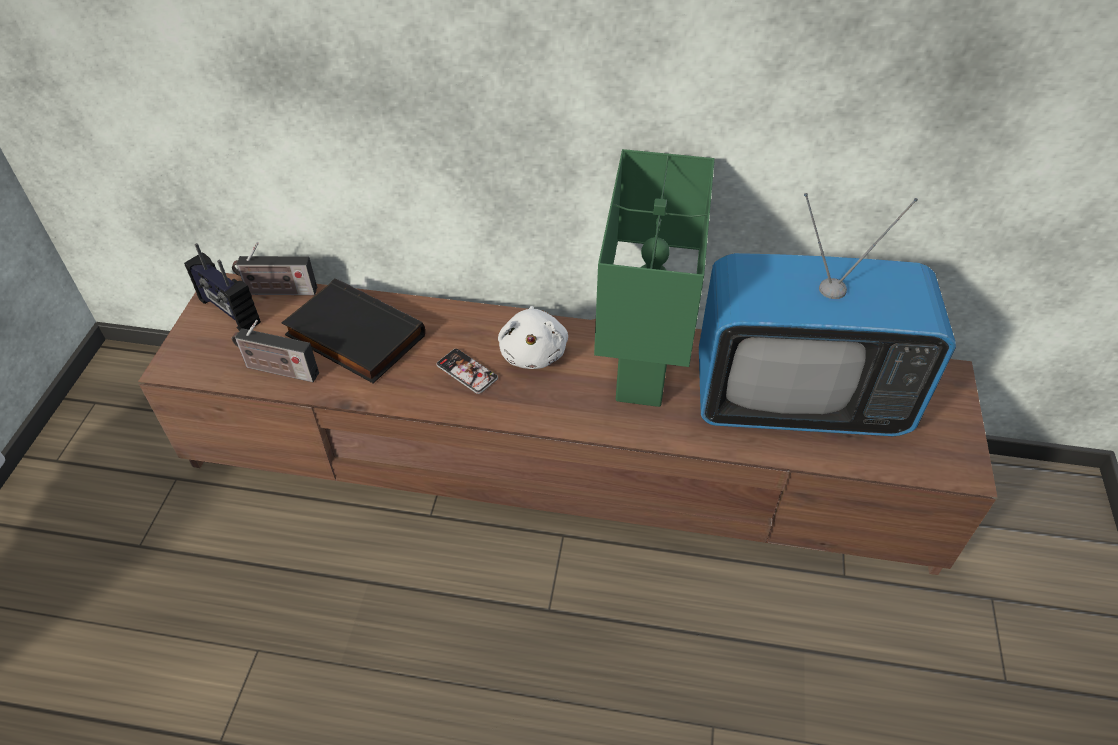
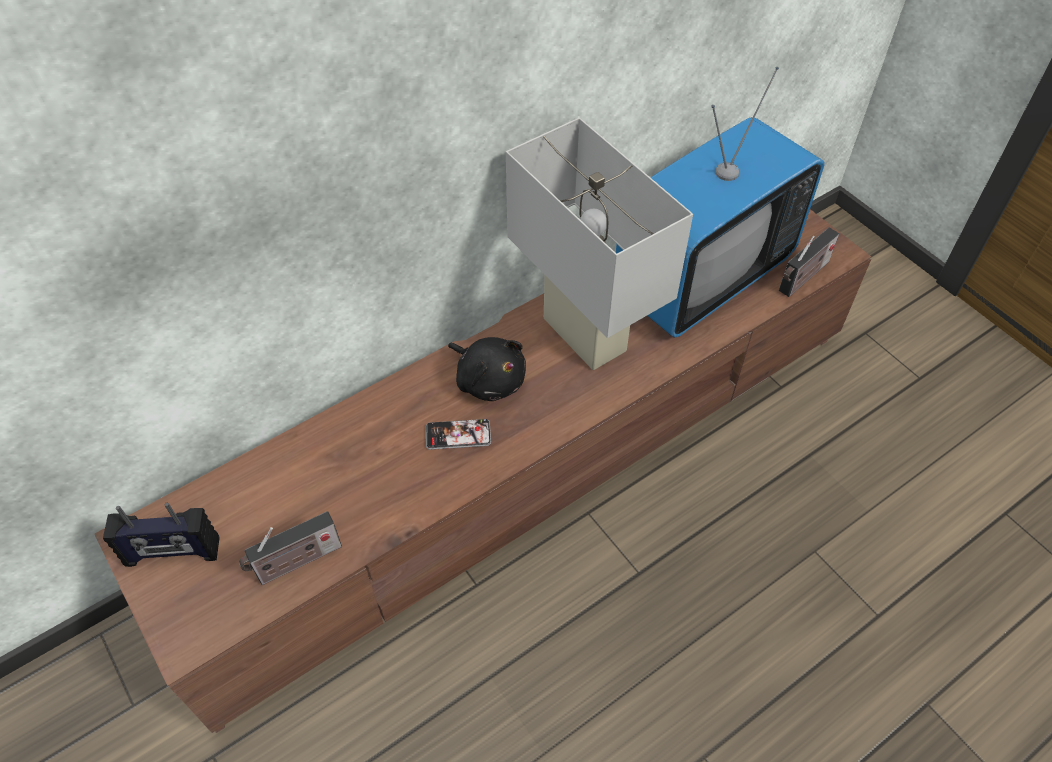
camera: 45 degrees left, 5 degrees up
(278, 291) = (198, 498): radio -> radio (802, 278)
(352, 337) = (324, 482): black book -> none
(533, 352) = (489, 379): white plush toy -> black plush toy
(642, 372) = (584, 334): green table lamp -> white table lamp

